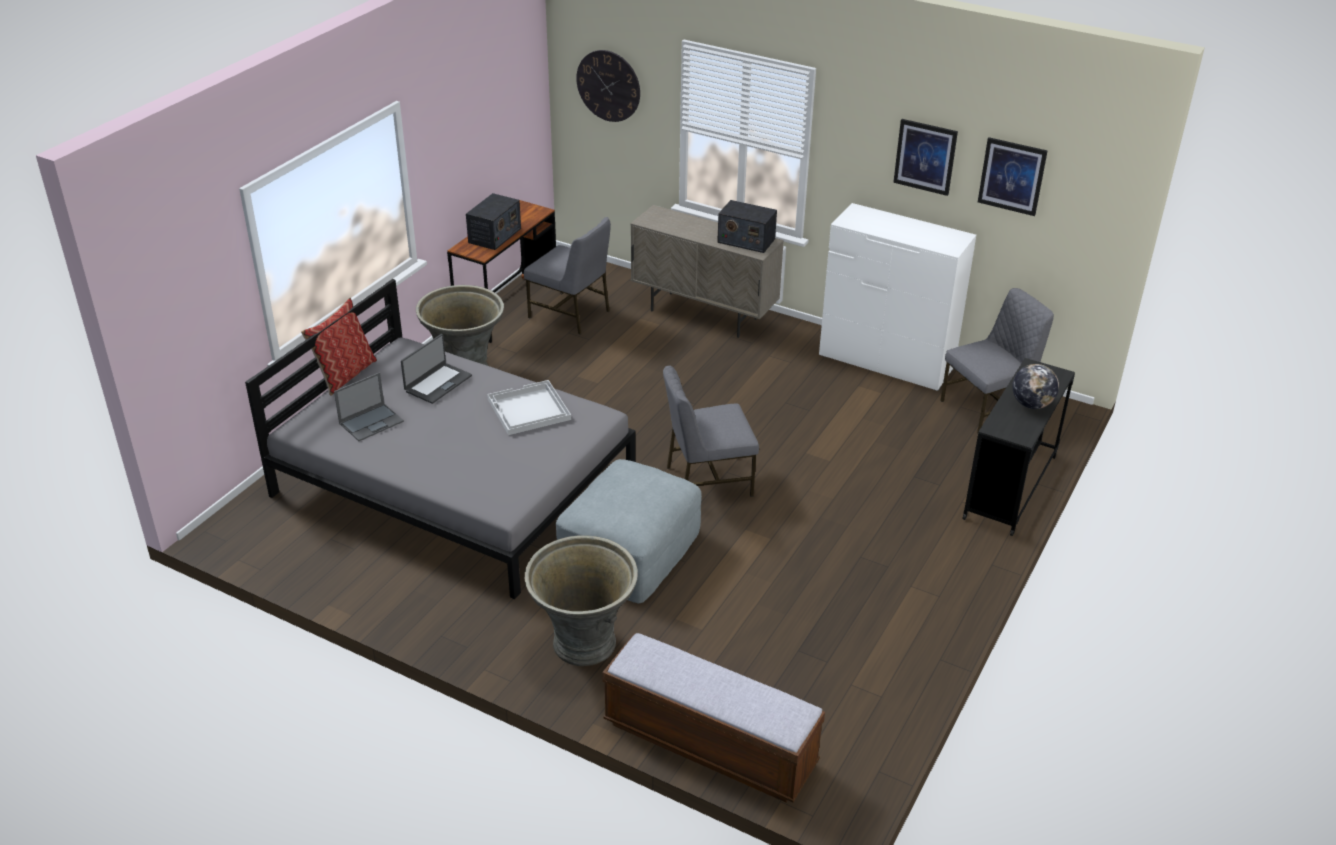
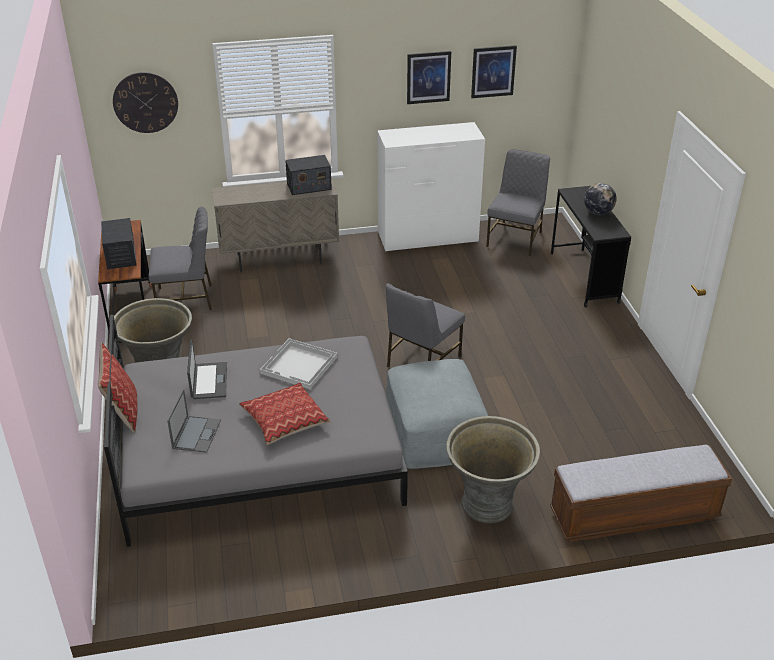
camera: 40 degrees left, 0 degrees up
(451, 449) = (284, 420): none -> pillow

